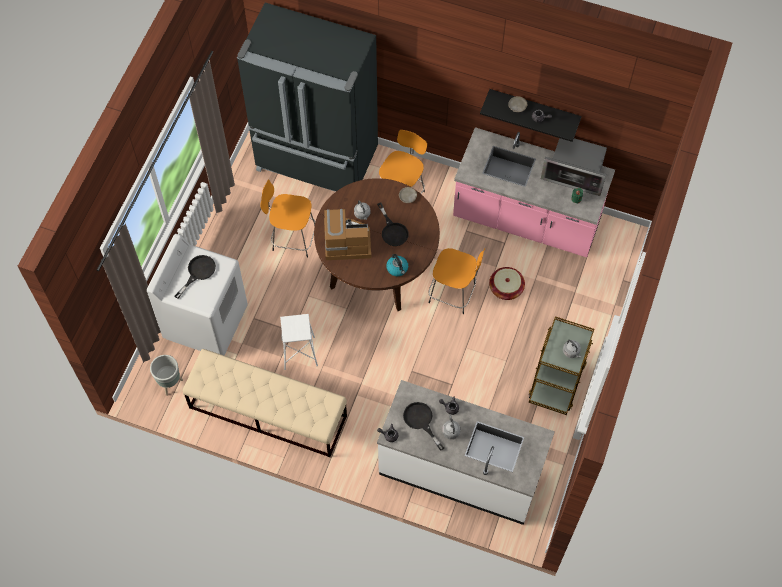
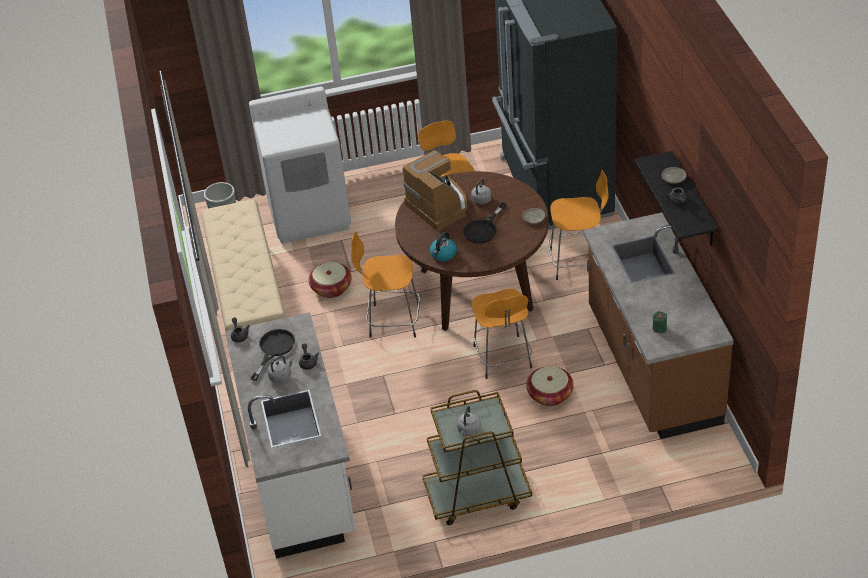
camera: 60 degrees right, 20 degrees down
(198, 272) = (301, 125): black frying pan -> none
(299, 353) = (331, 288): white stool -> basket
(364, 335) = (392, 321): none -> orange stool
(526, 219) = (651, 366): pink counter -> brown counter
(574, 174) = (689, 312): microwave -> none

